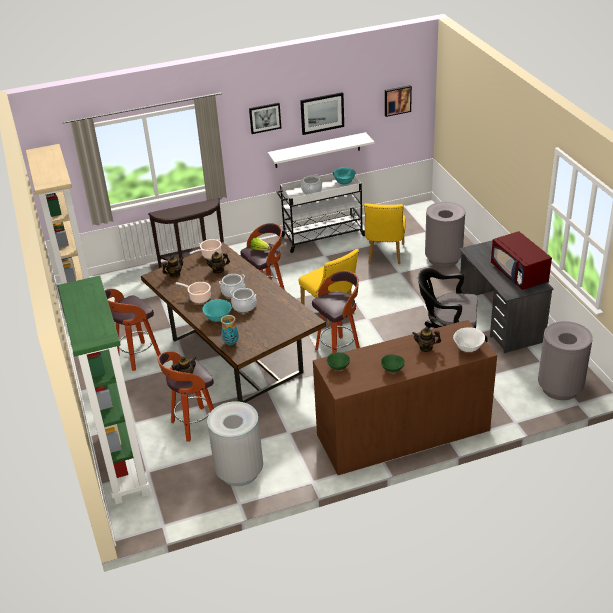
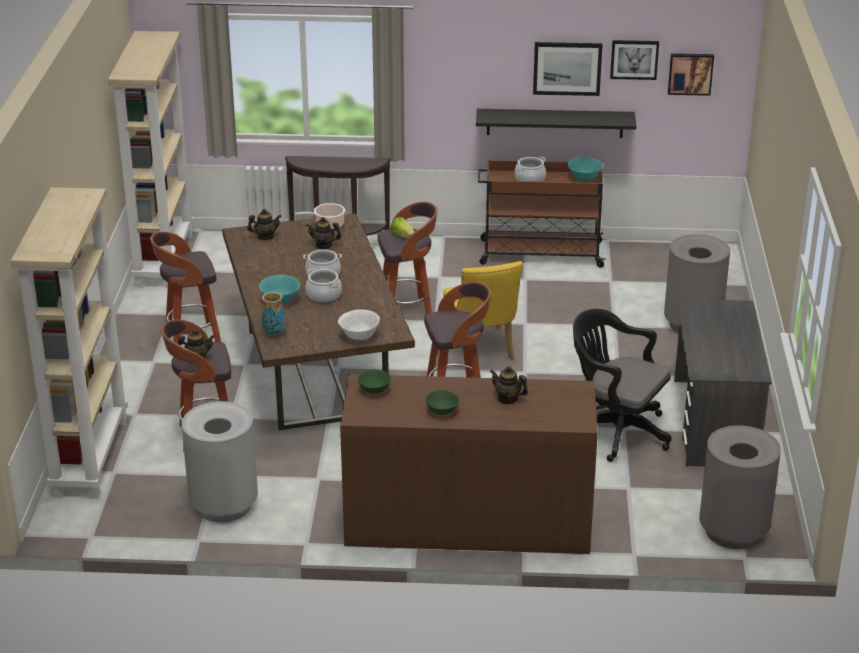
camera: 20 degrees right, 5 degrees down
(122, 464) = (89, 456): green bookcase -> beige bookcase
(199, 298) = (274, 271): cooking pot -> none
(265, 117) = (478, 57): picture -> picture (634, 59)
(317, 150) = (554, 123): white shelf -> black shelf
(322, 236) = (539, 253): white cart -> brown cart
(384, 255) = (610, 299): yellow chair -> none
(468, 348) = (564, 415): white bowl -> white bowl (359, 337)
(519, 274) = (736, 353): red microwave -> none

